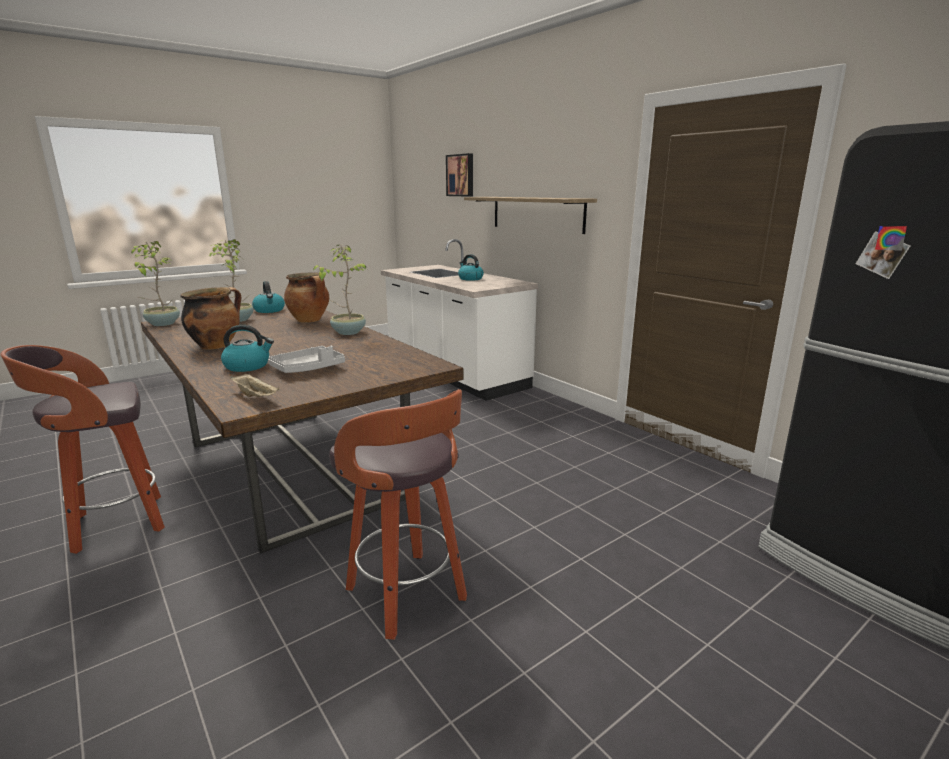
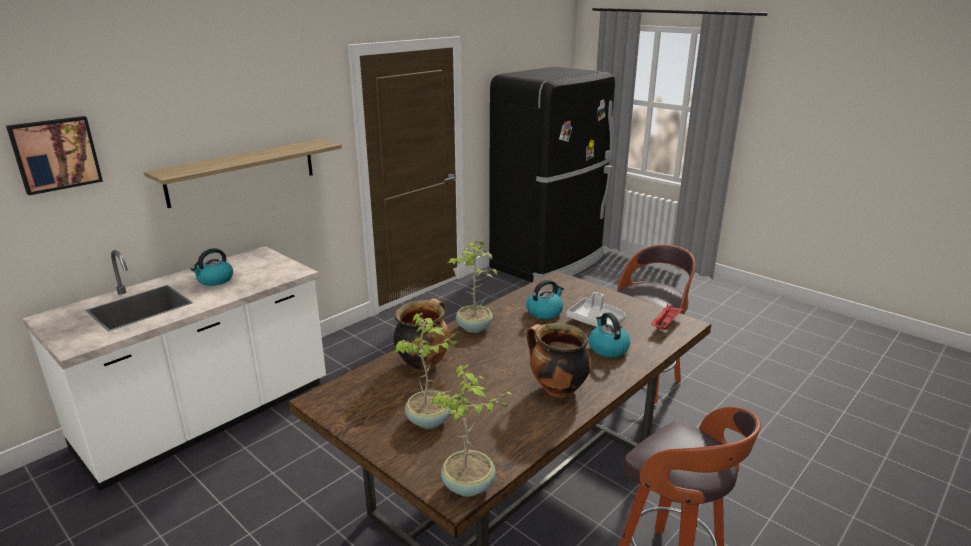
camera: 100 degrees left, 5 degrees up
(256, 397) = (665, 324): beige tray -> red tray
(269, 310) = (360, 413): kettle -> kettle (544, 312)

